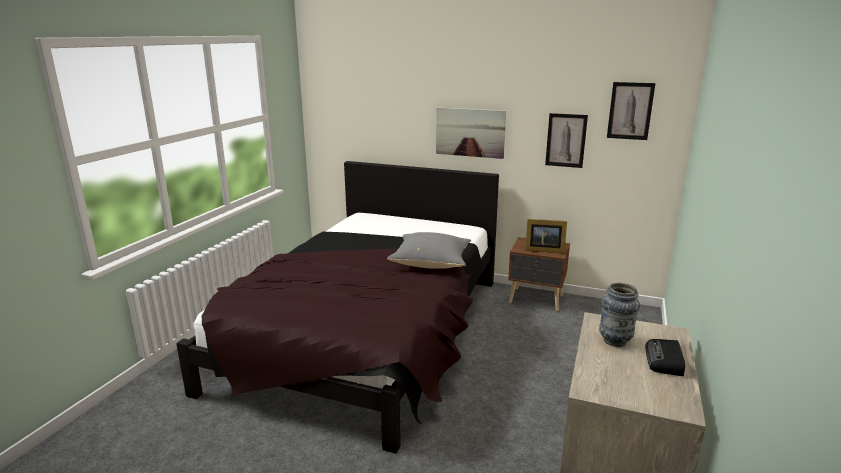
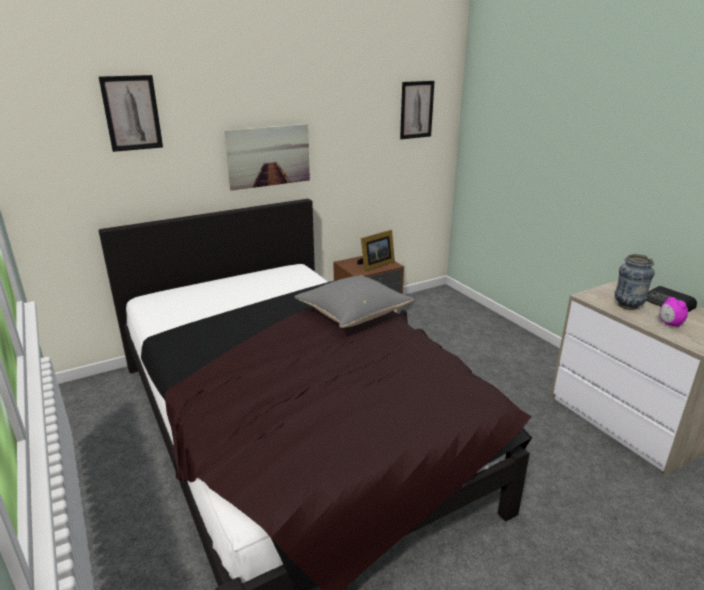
camera: 50 degrees left, 5 degrees up
(566, 140) = (366, 148): picture -> picture (132, 113)
(612, 368) = (669, 324): none -> alarm clock

